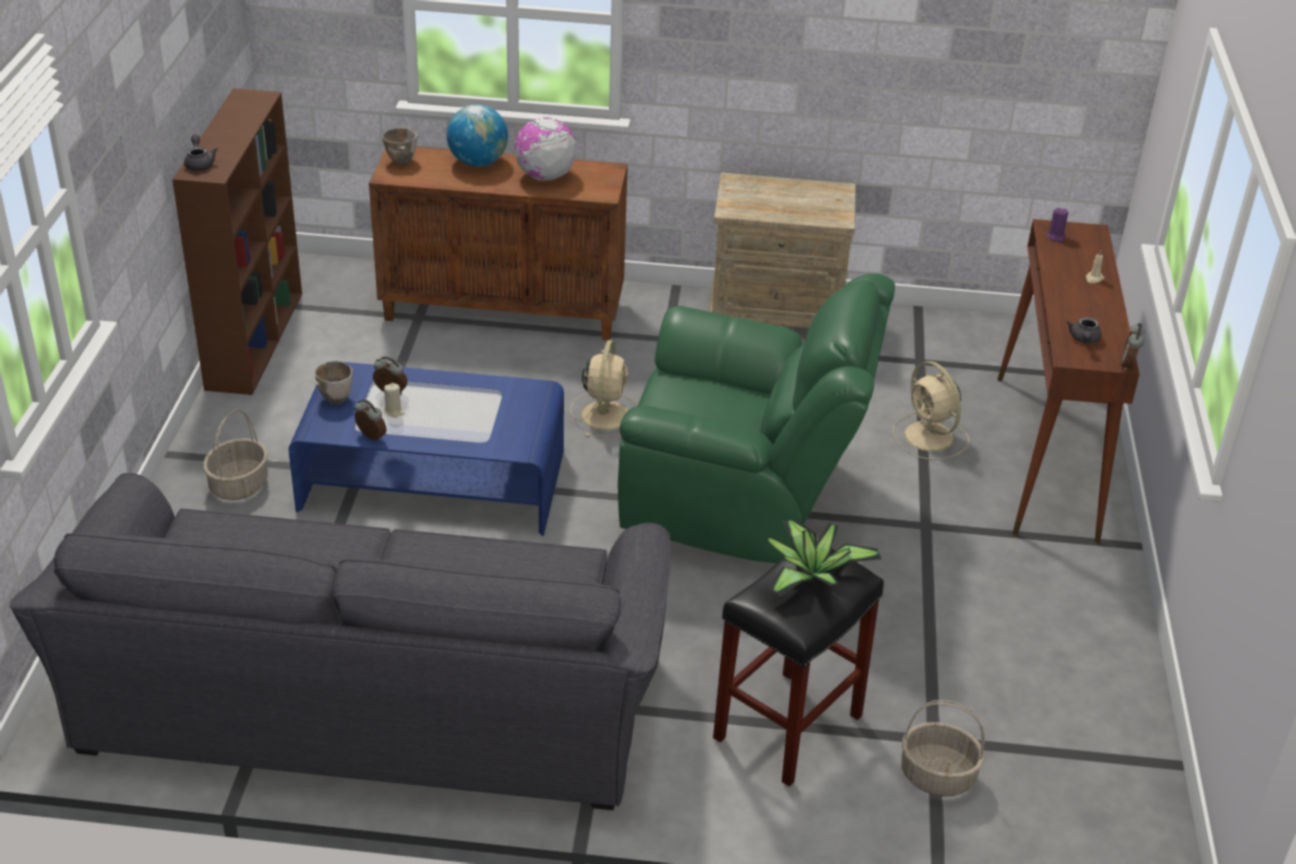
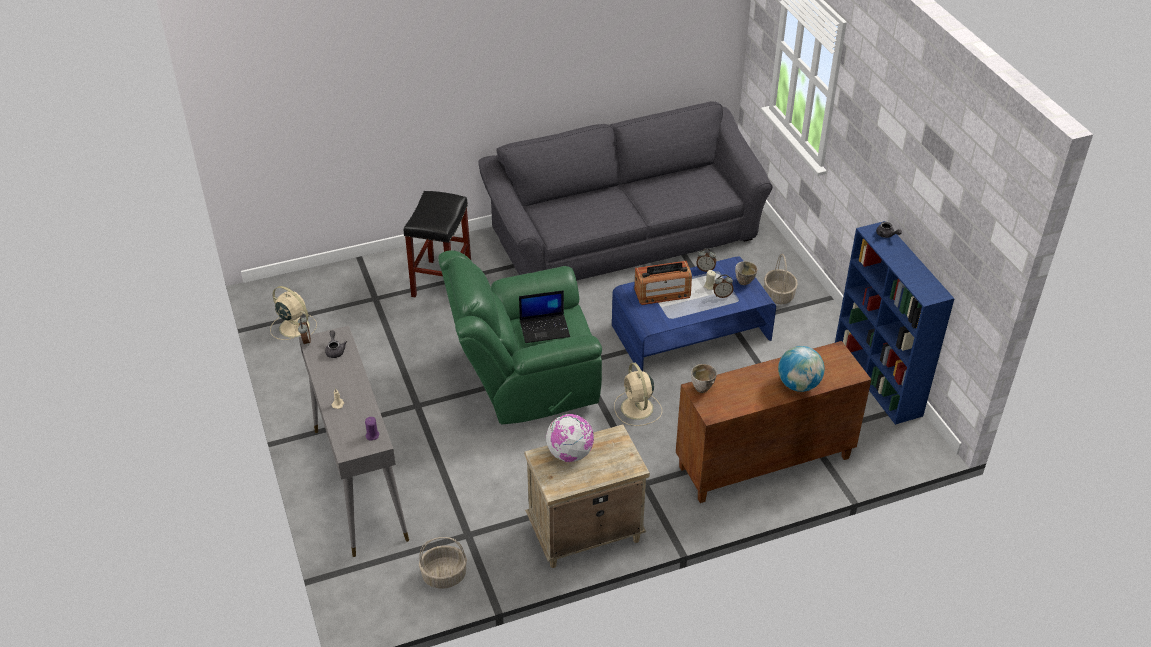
camera: 155 degrees right, 5 degrees up
(255, 339) = (878, 380): brown bookcase -> blue bookcase
(401, 161) = (844, 366): bowl -> bowl (702, 389)
(476, 427) = (662, 293): none -> radio
(545, 177) = (746, 389): globe -> globe (570, 454)
(710, 409) = (545, 328): none -> laptop
(811, 574) = (435, 215): potted plant -> none
(930, 437) = (437, 469): beige fan -> beige fan (293, 326)
(938, 775) = (368, 285): basket -> basket (444, 576)
(1045, 457) = (359, 483): brown console table -> grey console table

